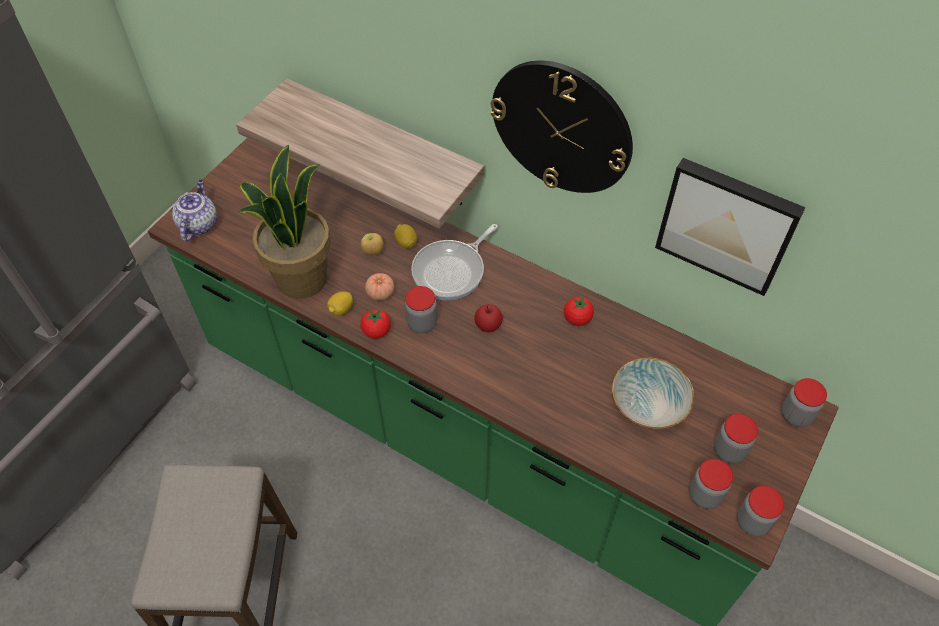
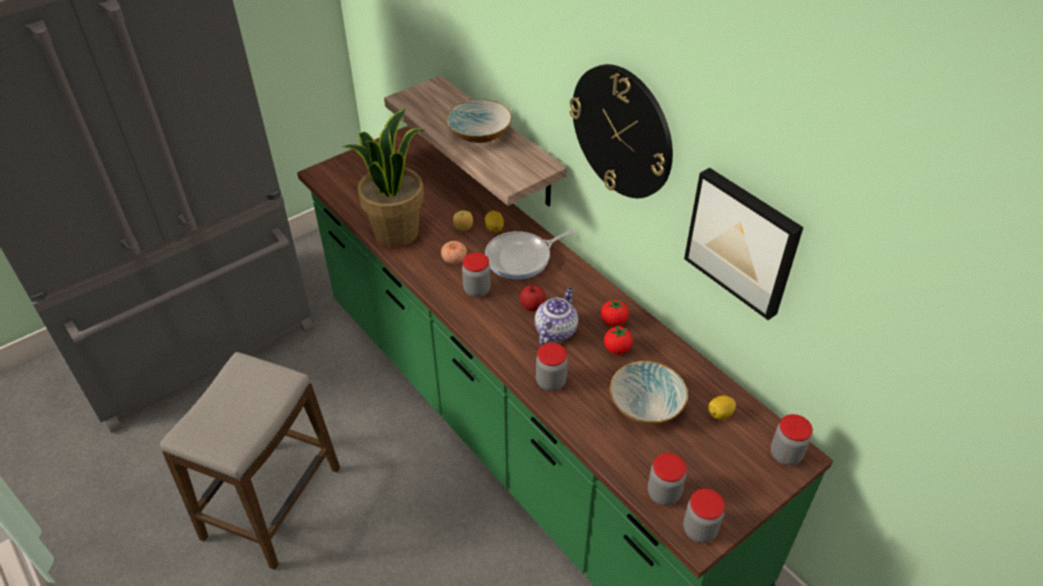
camera: 20 degrees right, 10 degrees down
(198, 224) = (337, 176): teapot -> teapot (555, 330)
(341, 309) = (416, 263): lemon -> lemon (719, 414)
(370, 146) = (479, 134): none -> bowl
(376, 331) = (436, 286): tomato -> tomato (617, 349)
(729, 450) = (705, 464): jar -> jar (551, 382)

